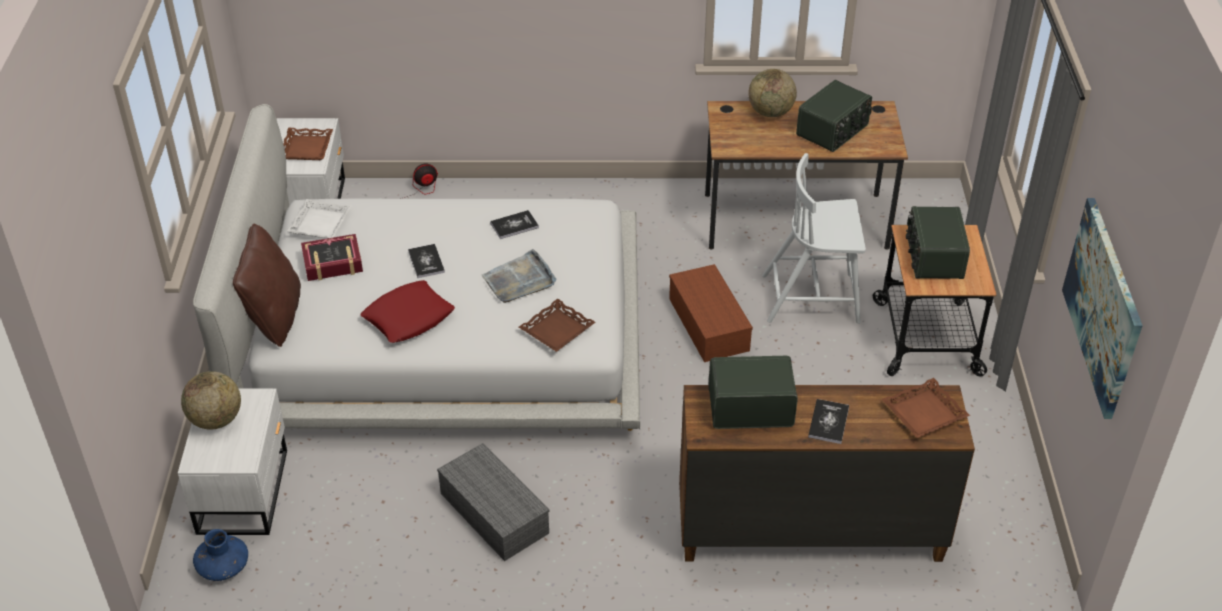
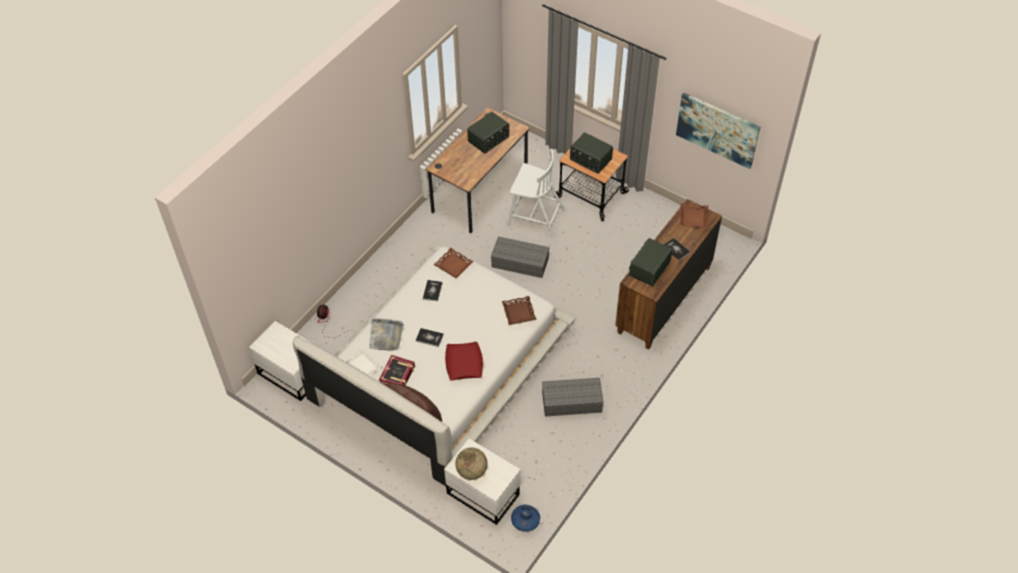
camera: 55 degrees left, 10 degrees up
(307, 148) = (289, 345): brown tray -> brown tray (453, 265)
(519, 280) = (473, 309): grey tray -> grey tray (386, 335)
(710, 325) = (521, 262): brown storage box -> grey storage box
(770, 112) = (455, 152): globe -> none
(812, 298) = (535, 217): white chair -> white chair turned 105 degrees counterclockwise
(833, 131) = (489, 139): radio -> radio turned 60 degrees clockwise

